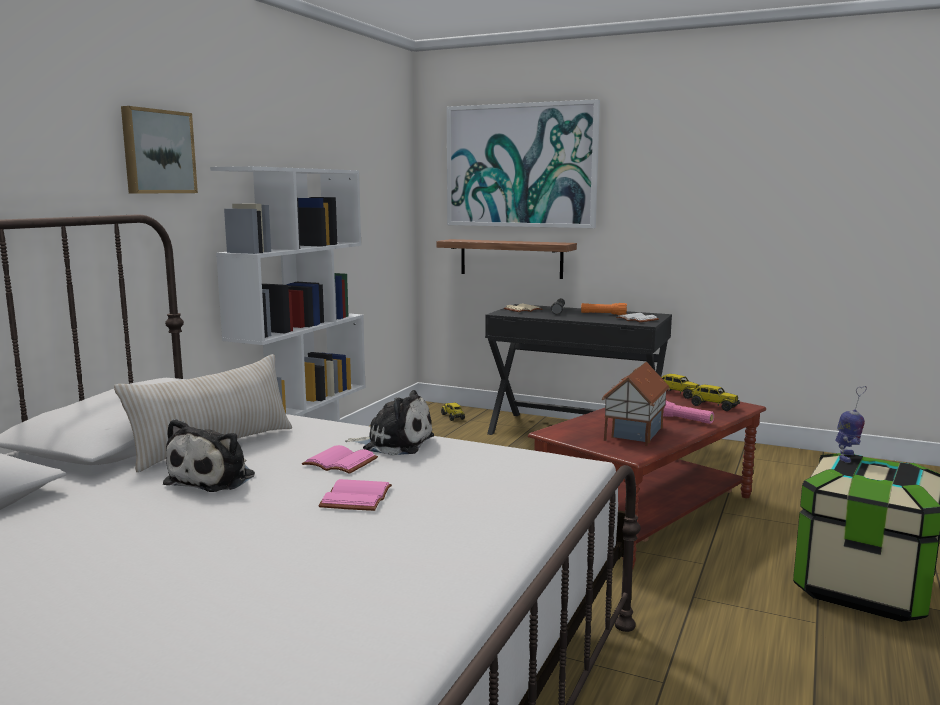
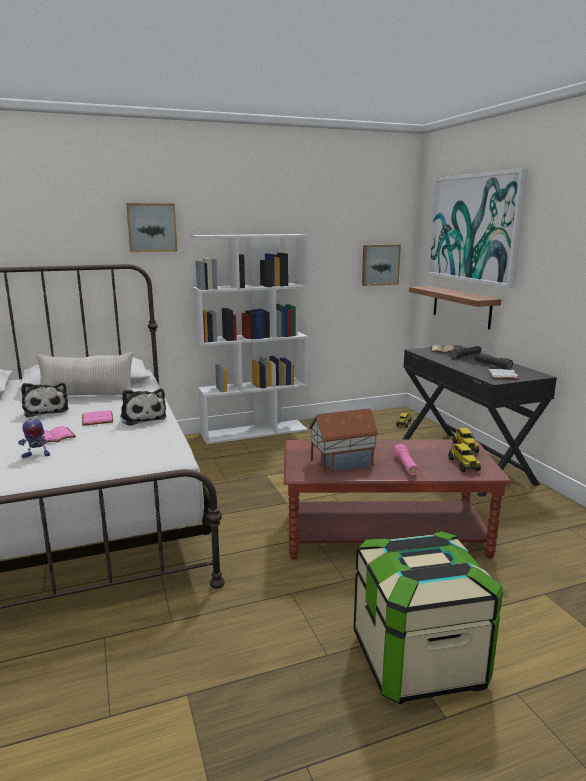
camera: 45 degrees right, 5 degrees up
(215, 478) = (46, 410): plush toy -> plush toy turned 90 degrees counterclockwise
(390, 215) = (380, 264): none -> picture
(603, 314) = (492, 366): orange flashlight -> black flashlight
(846, 457) = (430, 538): toy robot -> toy robot (36, 455)

